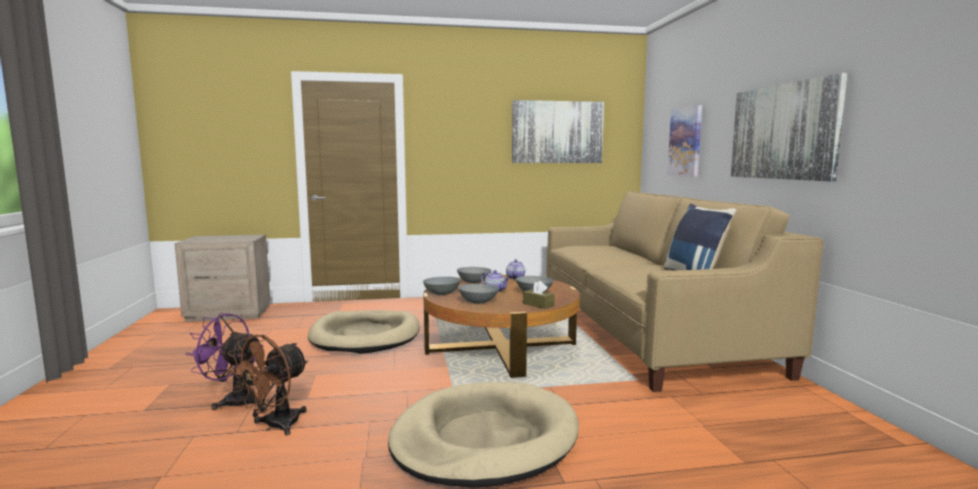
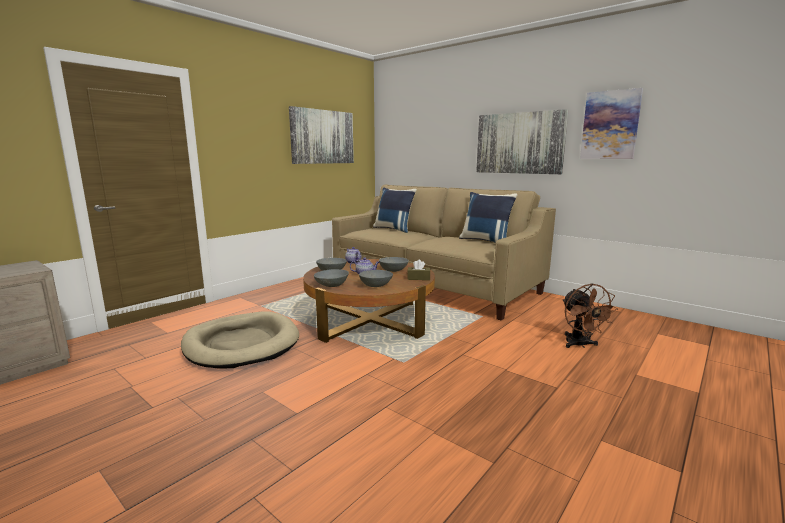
camera: 40 degrees left, 5 degrees up
(233, 400) = (224, 447): purple fan -> none
(275, 426) = (318, 447): brown fan -> brown fan (580, 345)
(484, 439) = (478, 383): beige dog bed -> none
(618, 249) = (394, 229): none -> blue pillow
(685, 142) = (426, 147): picture -> picture (610, 125)

